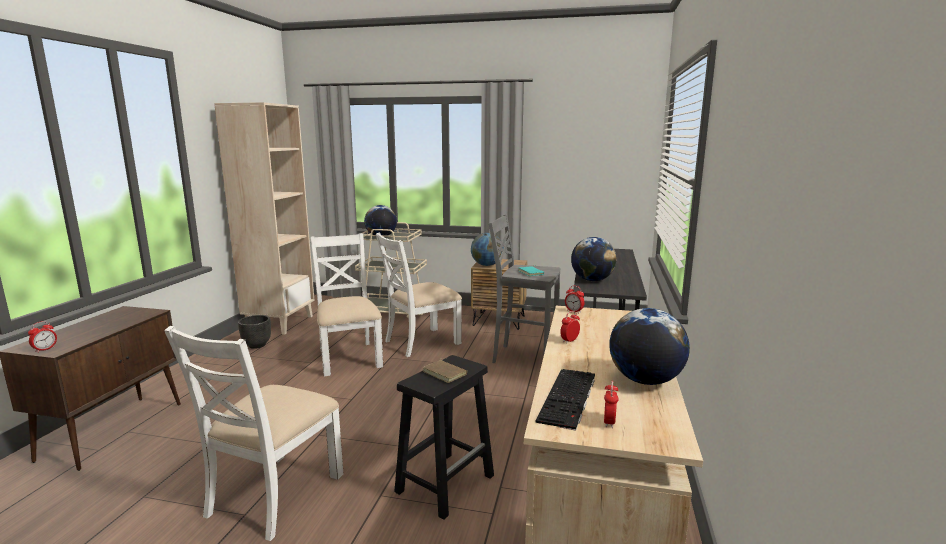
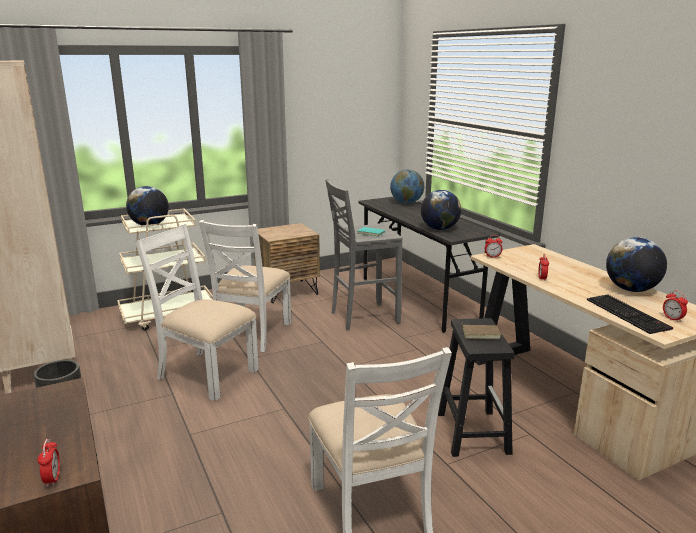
camera: 40 degrees left, 5 degrees up
(487, 265) = (277, 235): globe -> globe (406, 203)

